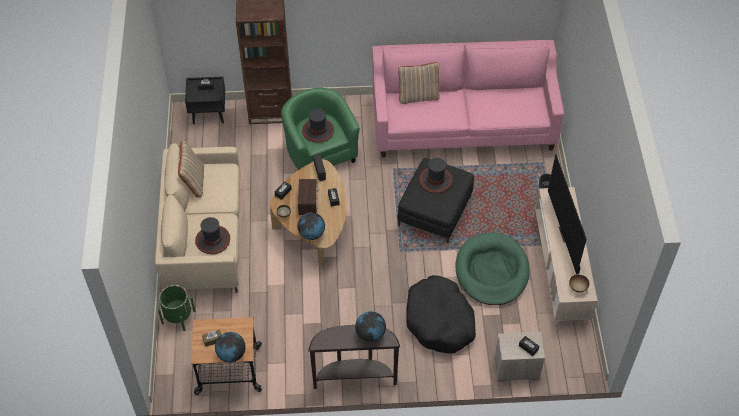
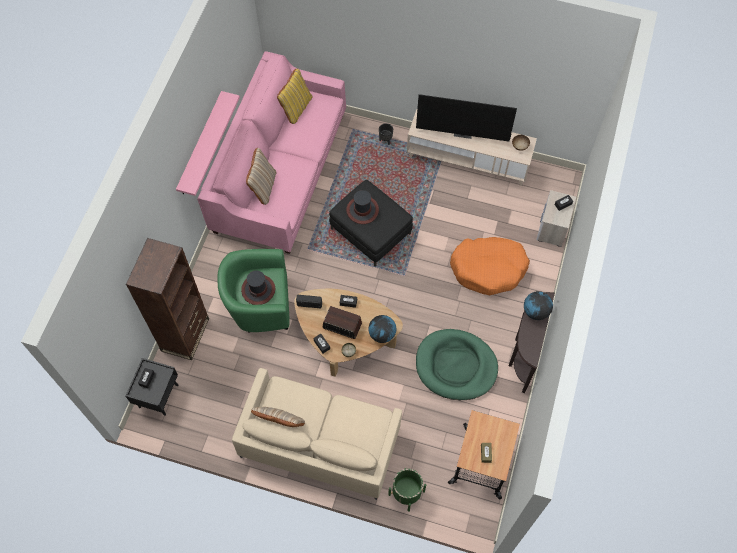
camera: 70 degrees left, 10 degrees up
(212, 240) = (361, 424): hat -> none
(231, 354) = (507, 441): globe -> none
(405, 12) = (200, 144): none -> pink shelf
(440, 321) = (488, 268): black dog bed -> orange dog bed
(492, 271) = (452, 211): green dog bed -> green dog bed (456, 366)
(517, 92) = (296, 108): none -> yellow pillow

